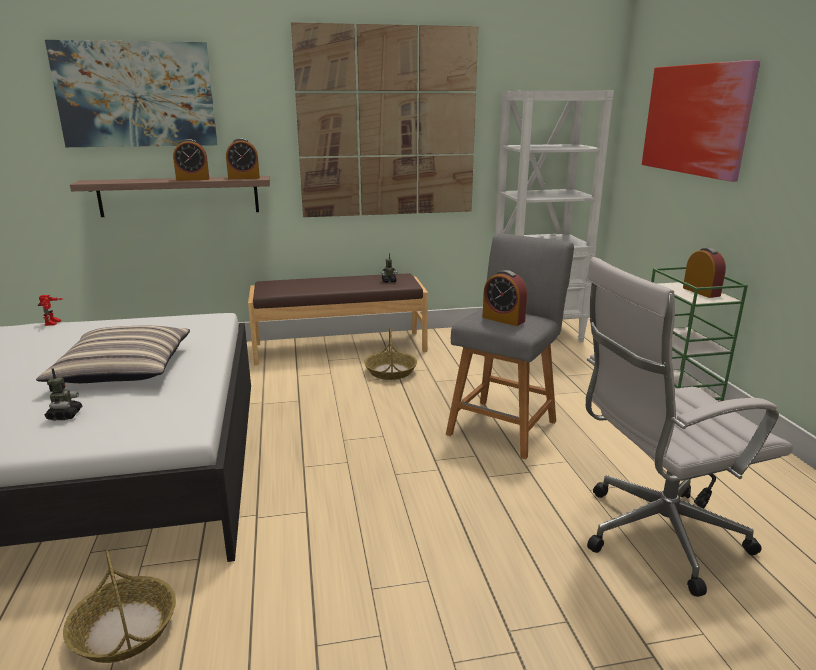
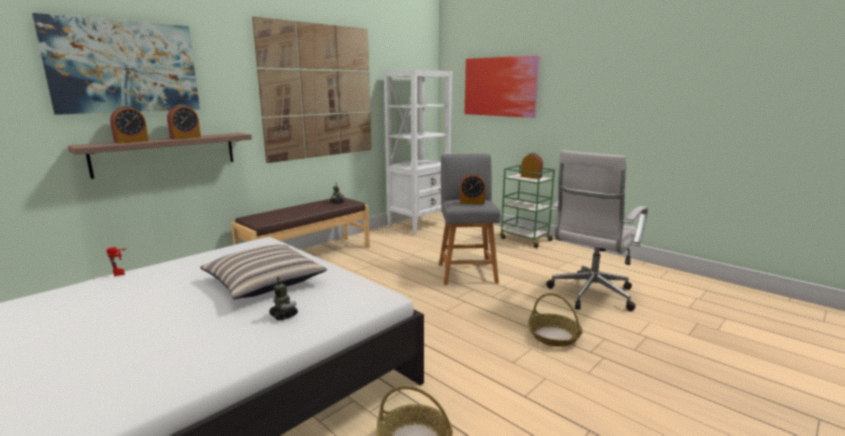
camera: 35 degrees left, 5 degrees down
(244, 178) = (226, 134): alarm clock -> alarm clock (131, 141)
(390, 371) = (363, 263): basket -> basket (553, 336)

